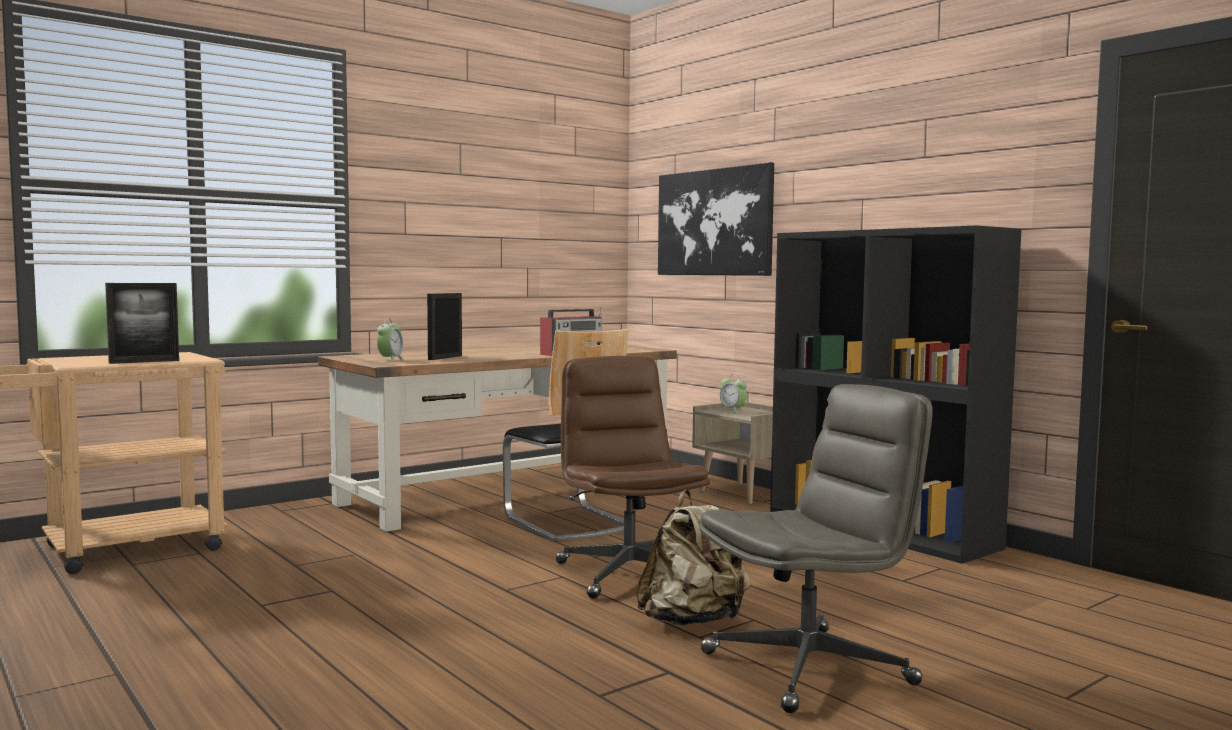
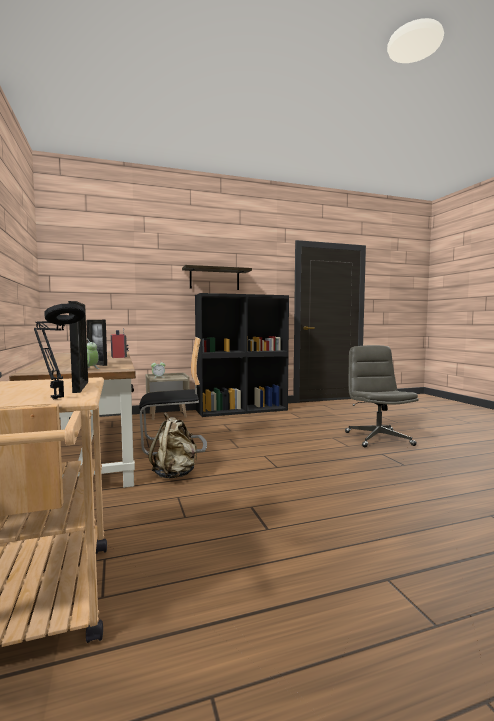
camera: 70 degrees left, 0 degrees up
(82, 363) = (56, 398): none -> black table lamp
(627, 574) = (268, 445): brown office chair -> none
(693, 621) = (331, 444): beige backpack -> beige backpack (175, 474)
(714, 222) = (119, 284): picture -> none
(871, 193) = (214, 279): none -> shelf

